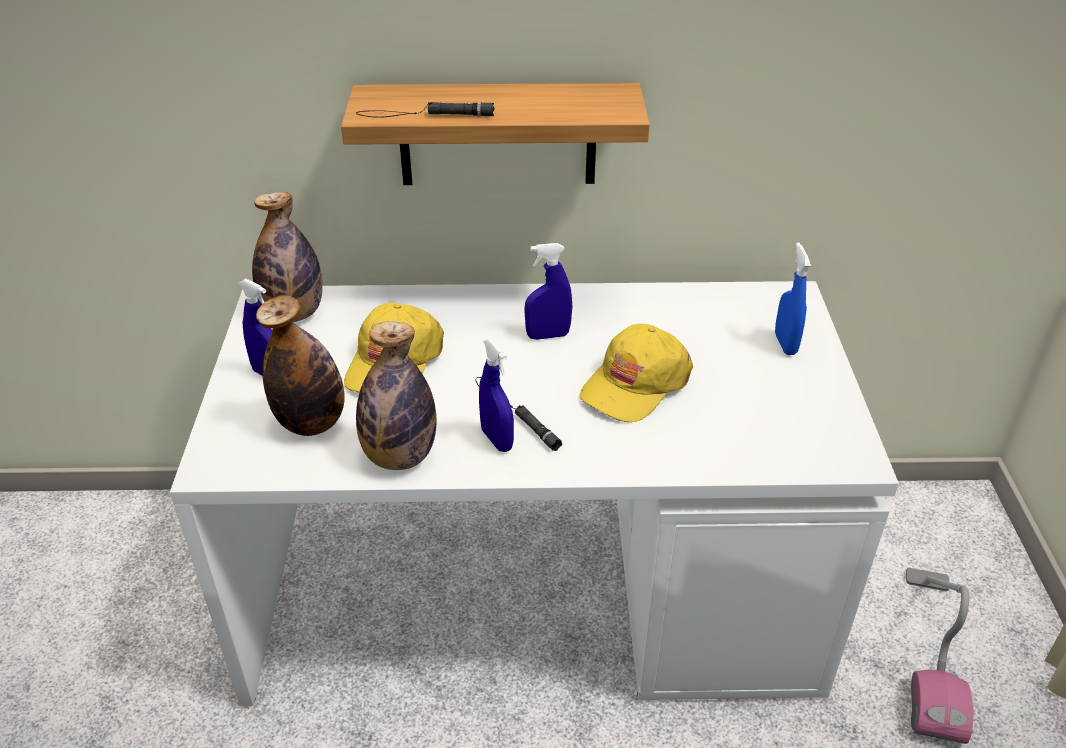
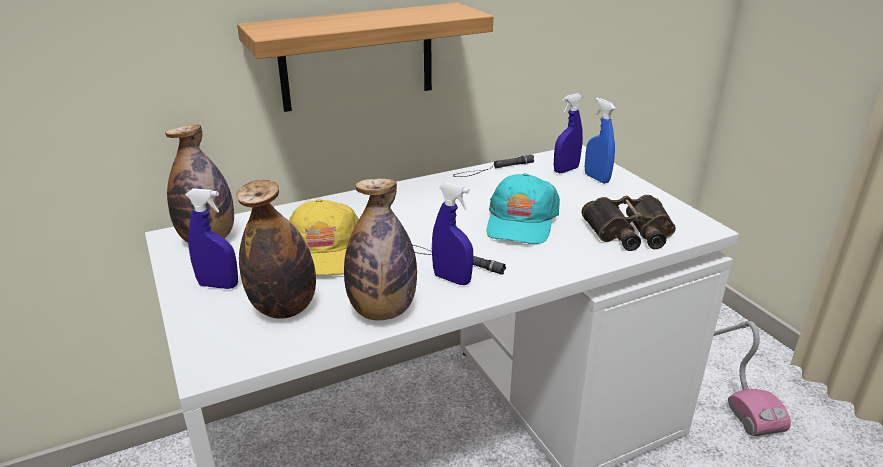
camera: 25 degrees left, 10 degrees down
(425, 115) = (320, 29): black flashlight -> black flashlight (493, 169)
(548, 335) = (432, 208): blue spray bottle -> blue spray bottle (566, 170)
(634, 384) = (521, 221): yellow cap -> turquoise cap
(753, 439) = (629, 232): none -> binoculars

